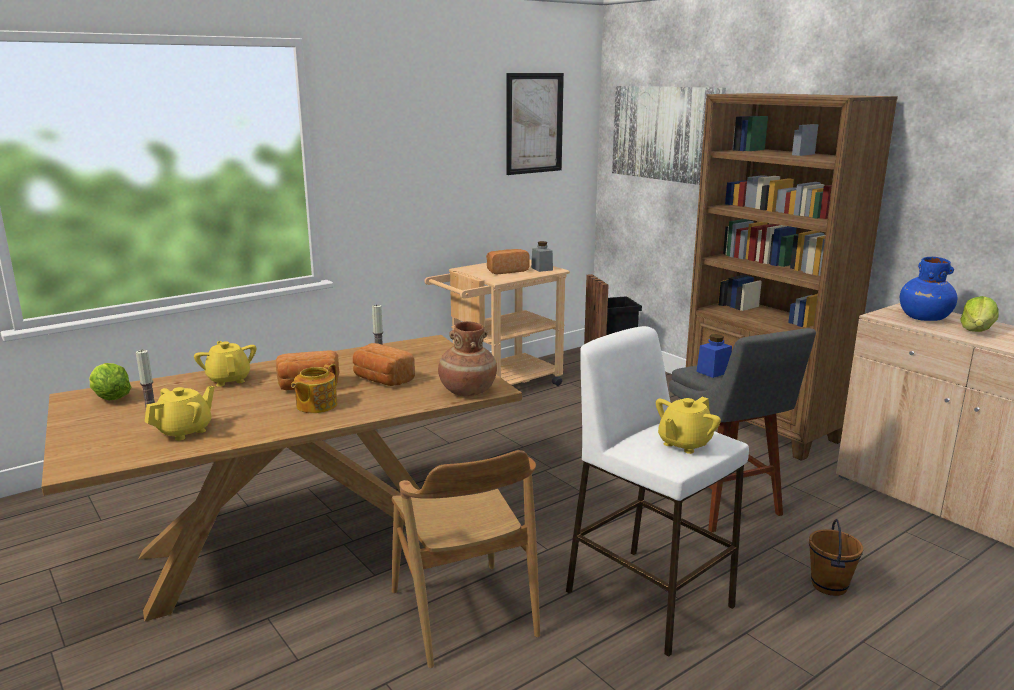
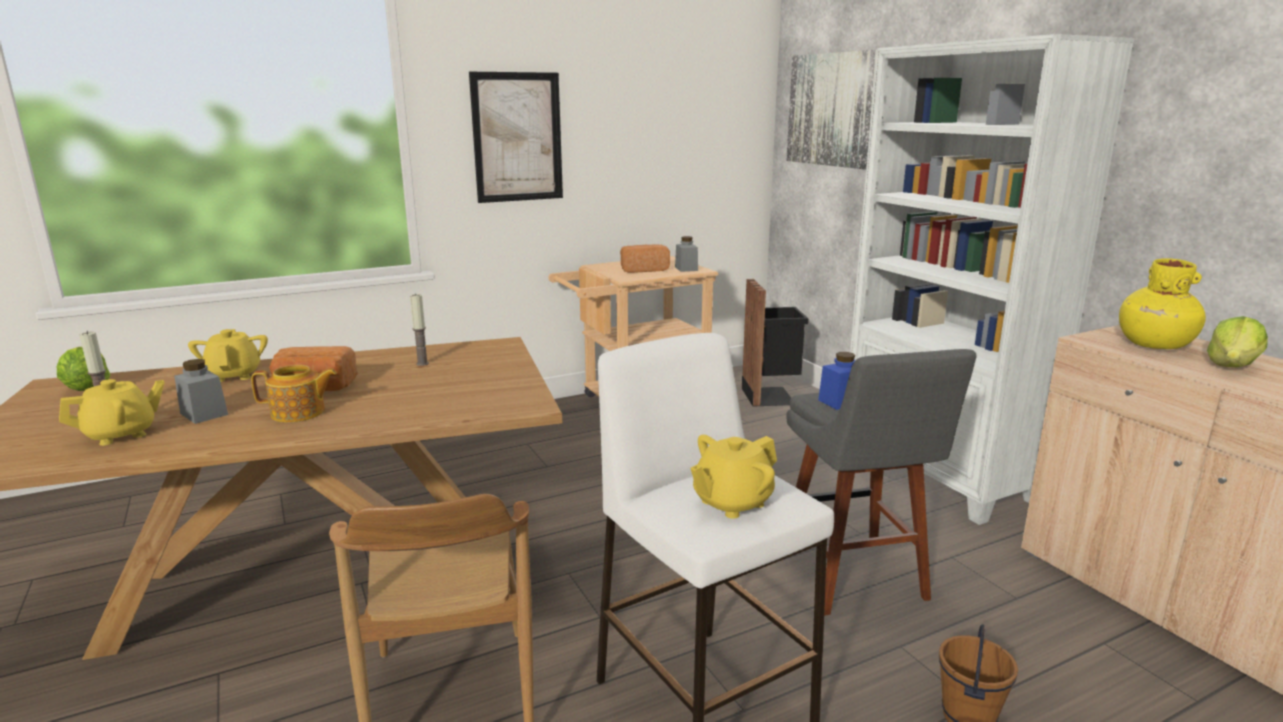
camera: 10 degrees right, 0 degrees up
(237, 411) = (204, 414): none -> grey jar
(315, 405) = (299, 413): teapot -> teapot turned 135 degrees counterclockwise
(382, 380) = (405, 386): bread -> none
(467, 391) = (494, 407): brown vase -> none
(534, 123) = (691, 99): picture -> picture (517, 137)
(761, 427) = (937, 476): brown bookcase -> white bookcase
(924, 318) = (1154, 345): blue vase -> yellow vase

